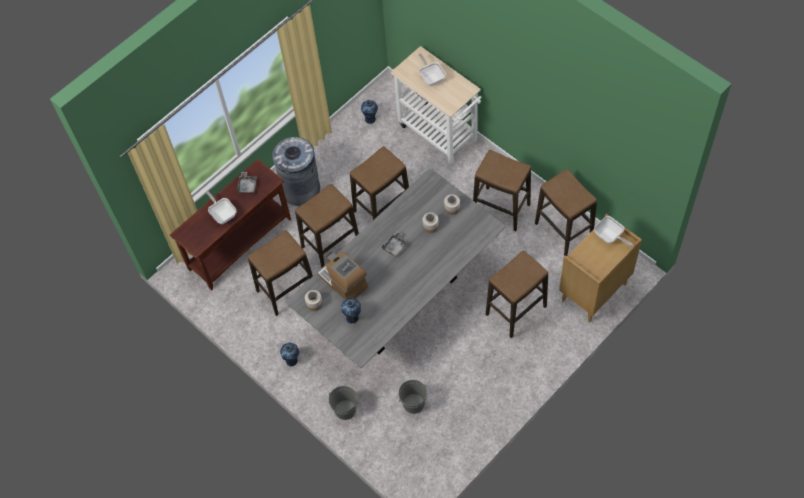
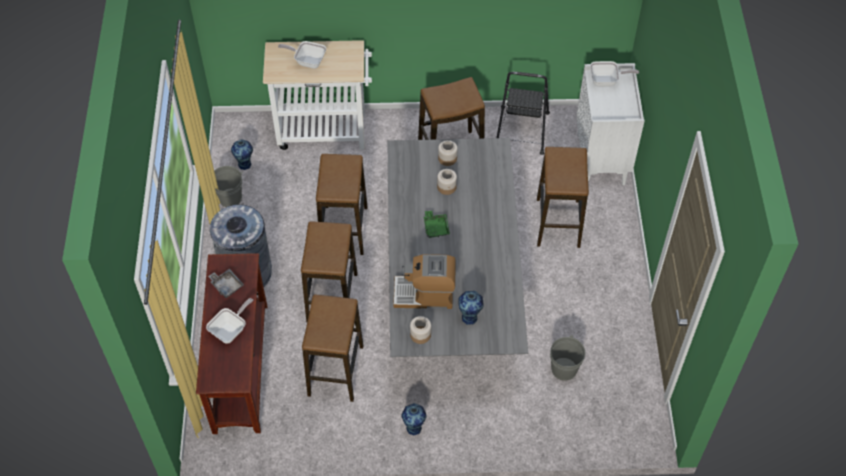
camera: 50 degrees left, 5 degrees down
(222, 214) = (231, 330): frying pan -> frying pan turned 120 degrees clockwise
(345, 410) = (512, 427): grey bucket -> grey bucket (230, 198)
(395, 246) = (436, 227): grey tray -> green tray
(563, 231) = (521, 131): stool -> black step ladder
(593, 292) = (601, 159): brown cabinet -> white cabinet

